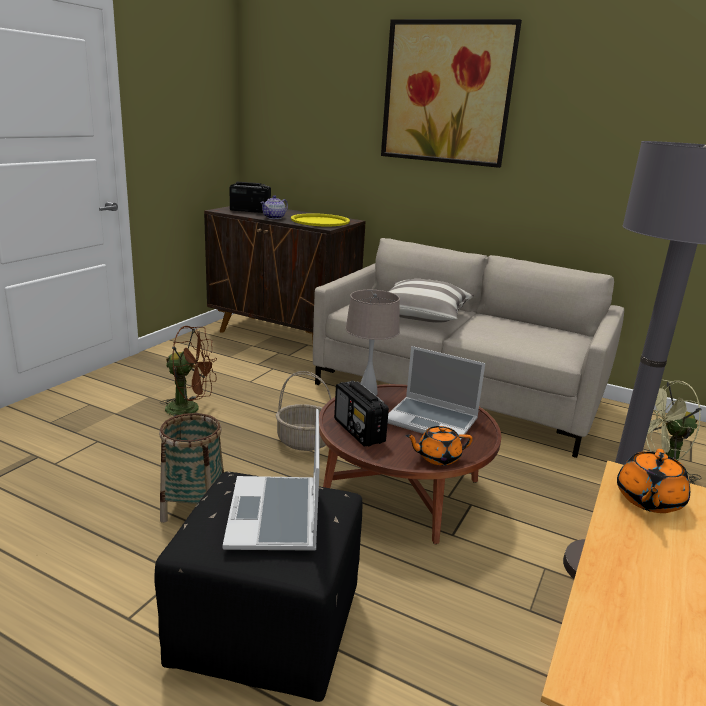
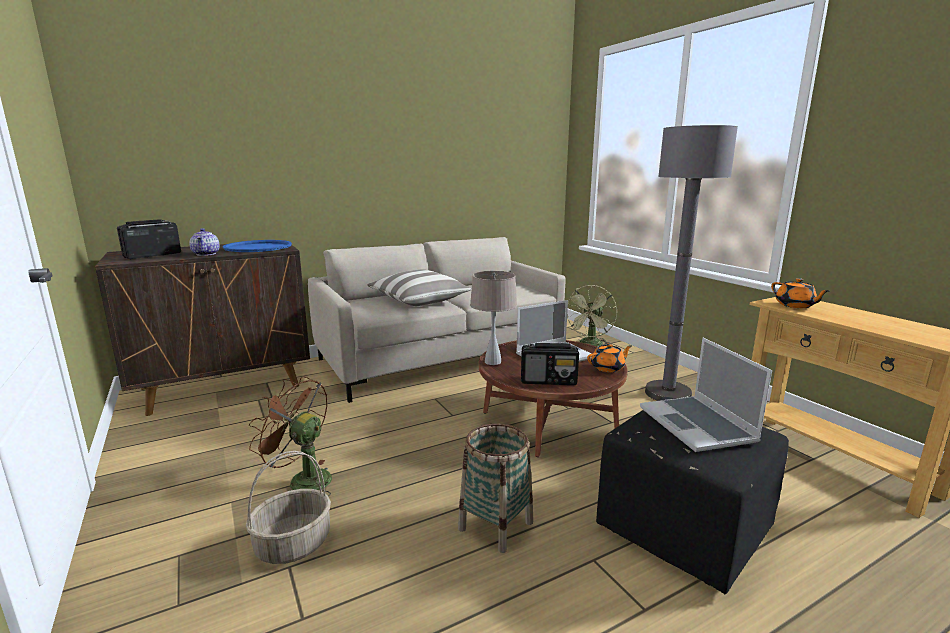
camera: 55 degrees left, 5 degrees down
(190, 409) = (302, 480): brown fan -> brown fan turned 105 degrees counterclockwise
(276, 516) = (698, 425): laptop -> laptop turned 45 degrees clockwise
(305, 441) = (440, 437): basket -> basket (294, 543)
(320, 221) = (258, 247): yellow tray -> blue tray
(437, 457) = (608, 368): orange teapot -> orange teapot turned 135 degrees counterclockwise
(447, 93) = (346, 112): picture -> none

